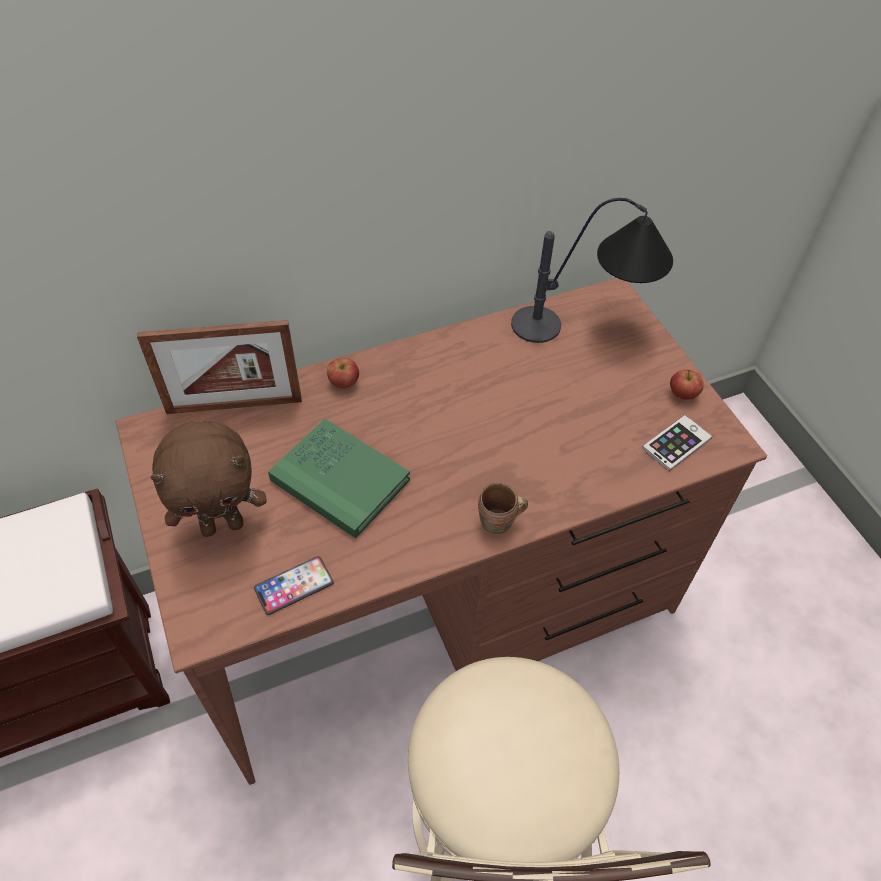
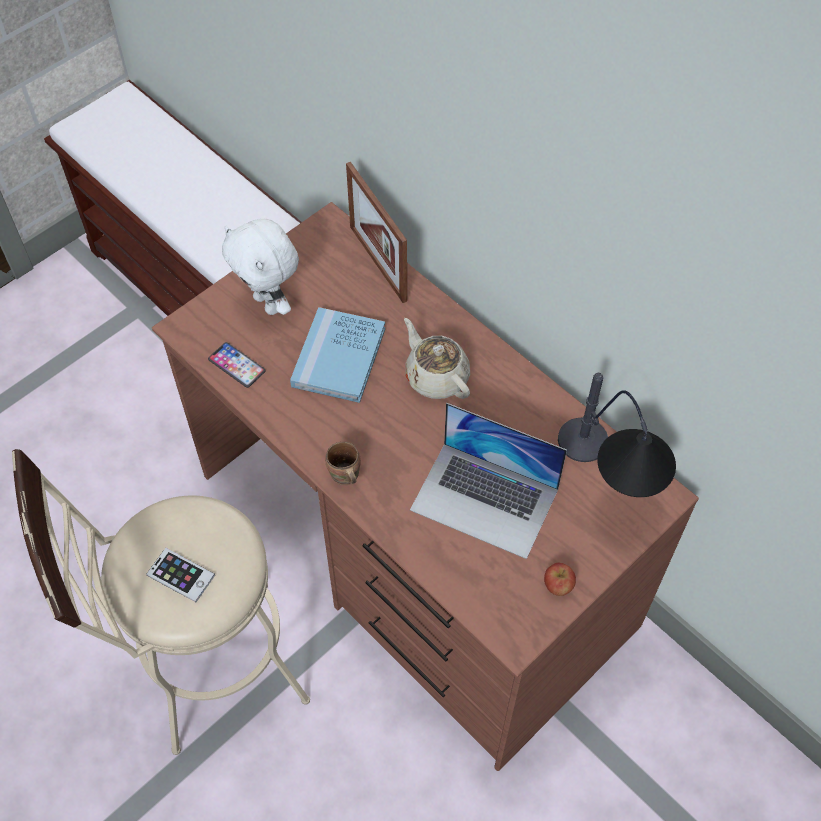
camera: 70 degrees right, 5 degrees up
(223, 525) = (269, 303): brown plush toy -> white plush toy
(340, 480) = (339, 357): green book -> blue book
(344, 383) = (436, 322): apple -> none
(410, 405) = (436, 376): none -> beige teapot
(572, 415) = (485, 499): none -> laptop
(676, 443) = (493, 592): phone -> phone (181, 575)

